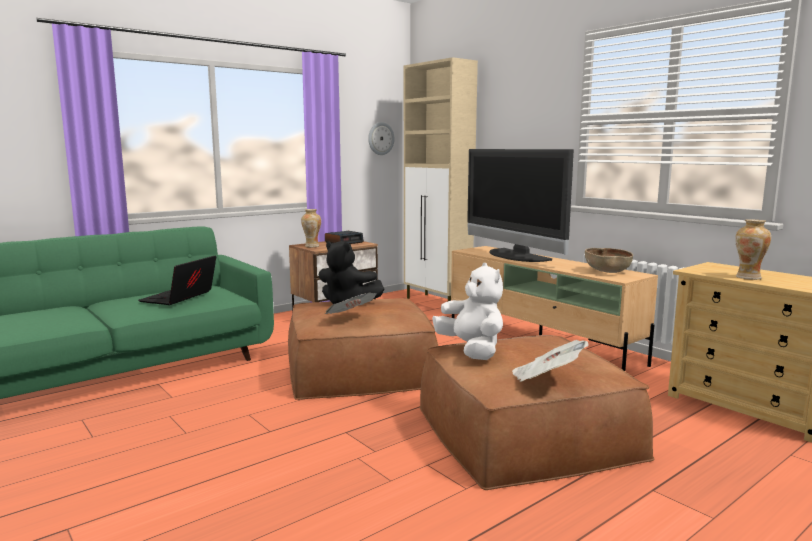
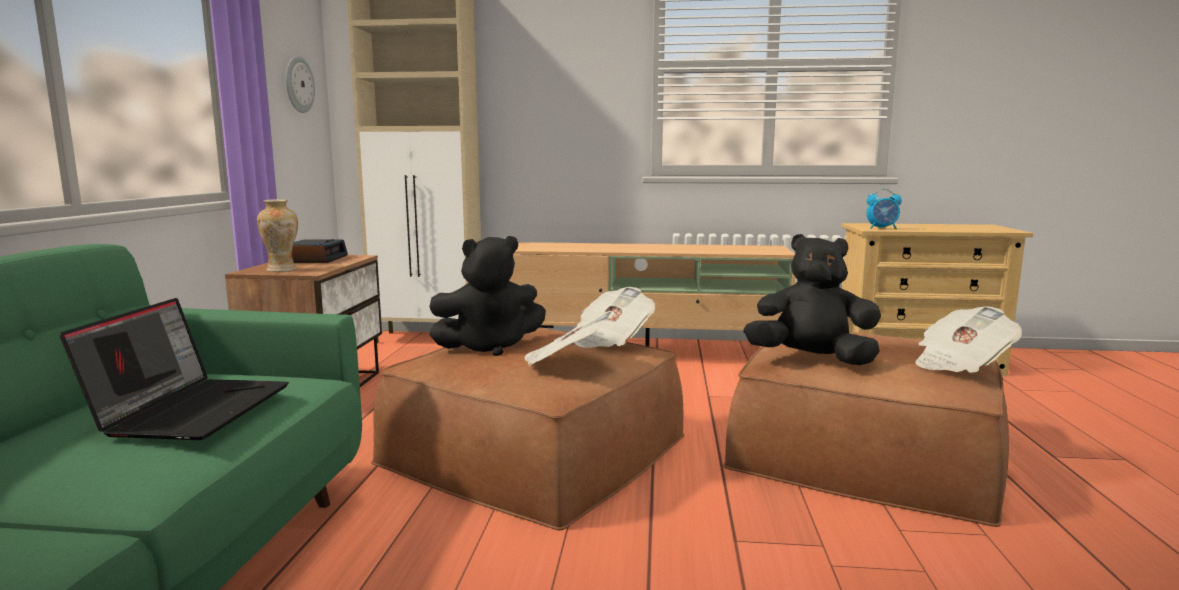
camera: 45 degrees left, 0 degrees up
(179, 298) = (192, 409): laptop -> laptop turned 150 degrees counterclockwise
(406, 313) = (611, 339): none -> newspaper
(471, 350) = (811, 359): white plush toy -> black plush toy
(514, 256) = (600, 247): television -> none
(607, 272) = (742, 248): brown bowl -> none
(705, 271) = (882, 228): none -> alarm clock
(748, 277) = (926, 228): vase -> none

